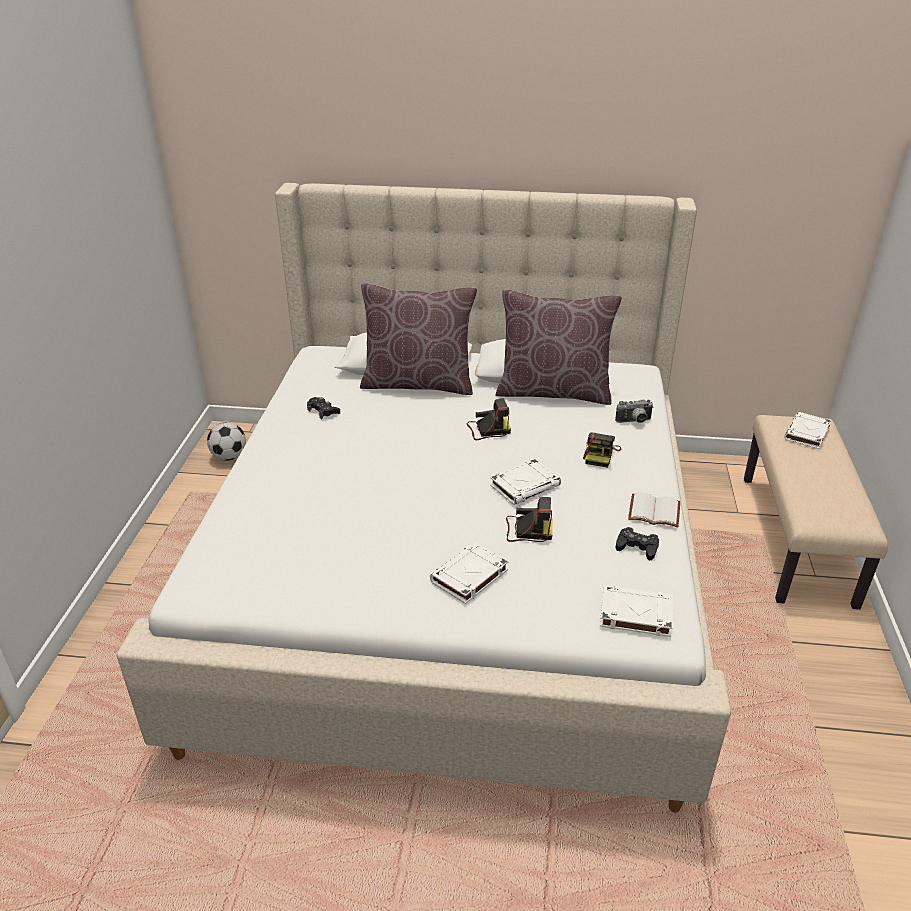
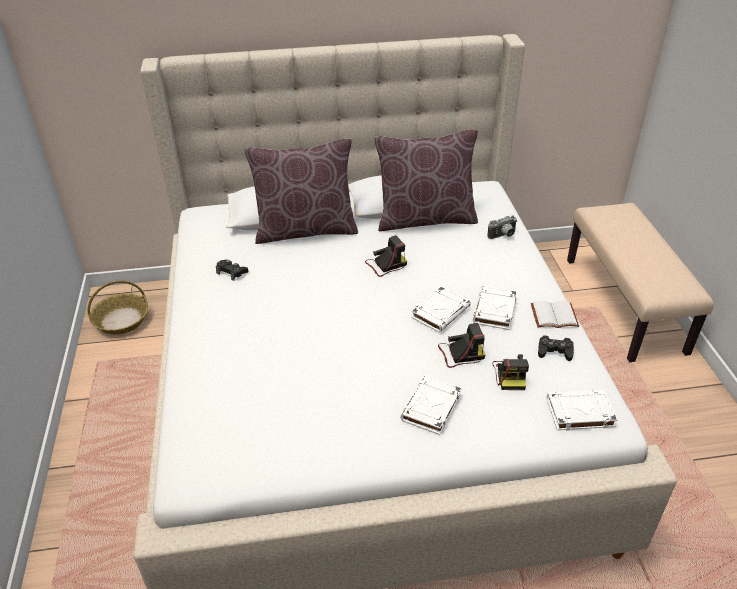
camera: 15 degrees left, 5 degrees up
(229, 456) = (122, 320): football -> basket
(600, 454) = (489, 271): camera -> camera (511, 374)
(806, 434) = (622, 219): white book -> white book (495, 311)

